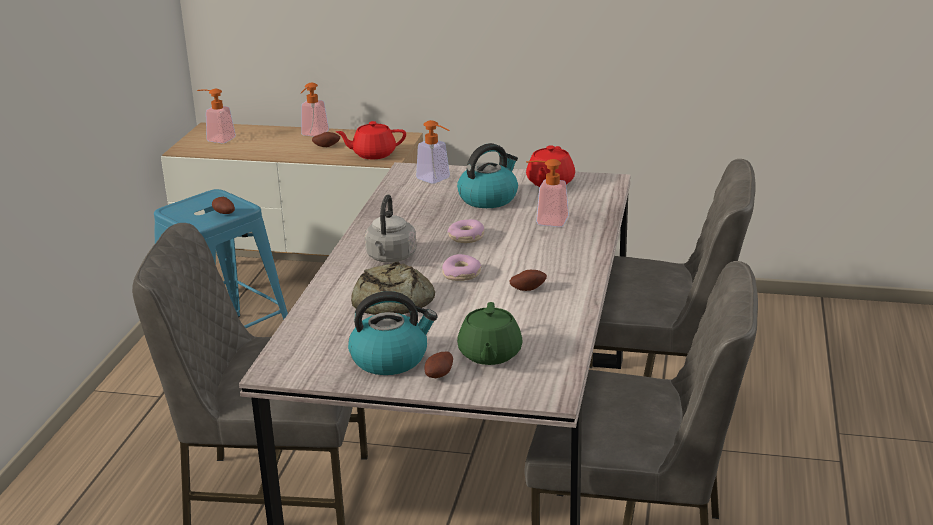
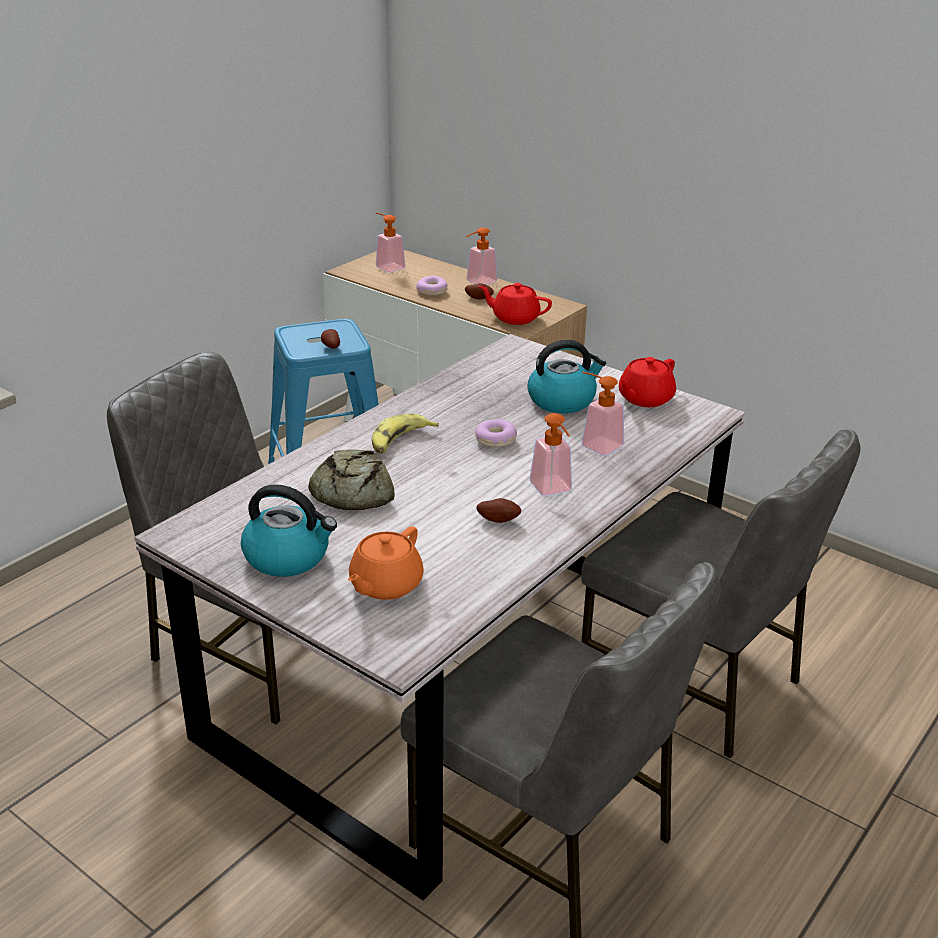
camera: 25 degrees right, 5 degrees up
(390, 258) = (400, 441): grey kettle -> banana
(437, 180) = (531, 364): soap dispenser -> soap dispenser (553, 490)
(440, 375) = (315, 592): potato -> none
(462, 274) = (449, 481): donut -> donut (432, 291)
(489, 354) = (385, 585): green teapot -> orange teapot

